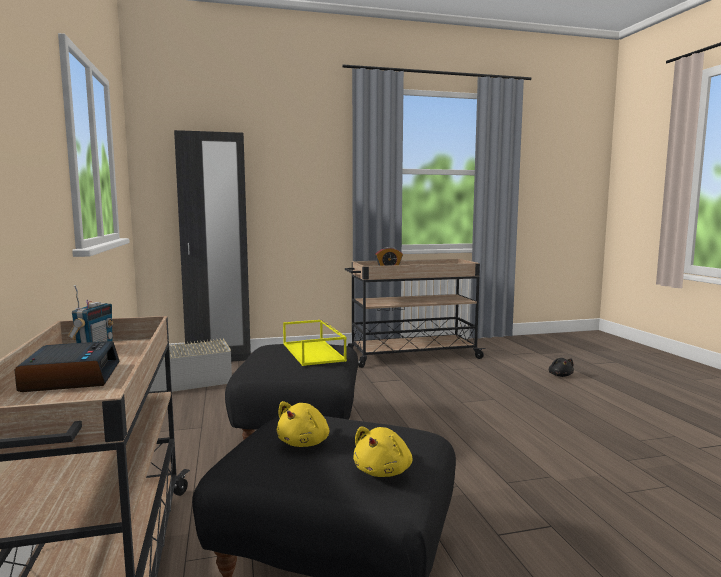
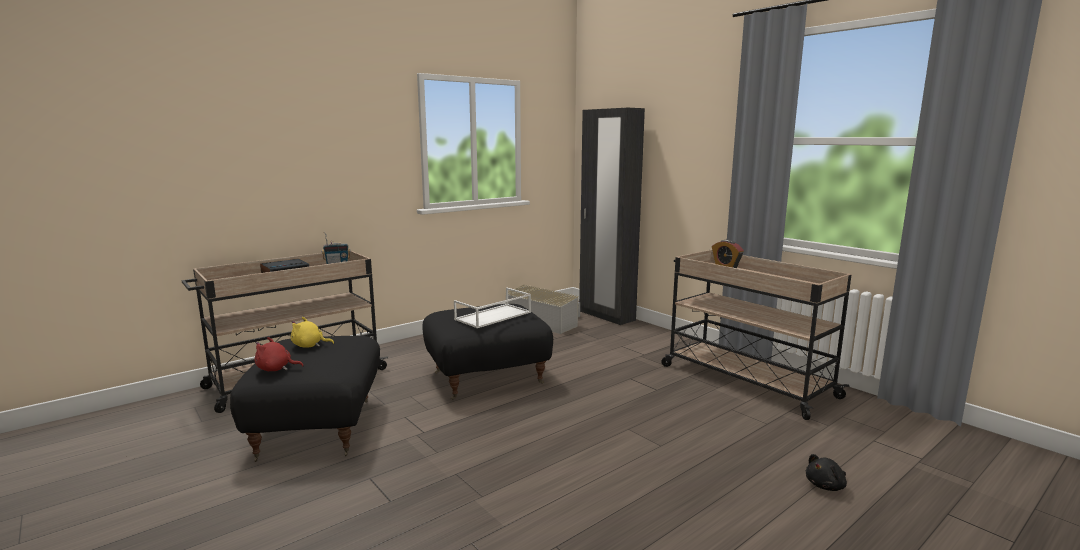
camera: 65 degrees right, 5 degrees up
(314, 352) = (493, 316): yellow tray -> white tray
(384, 471) = (276, 369): yellow plush toy -> red plush toy

